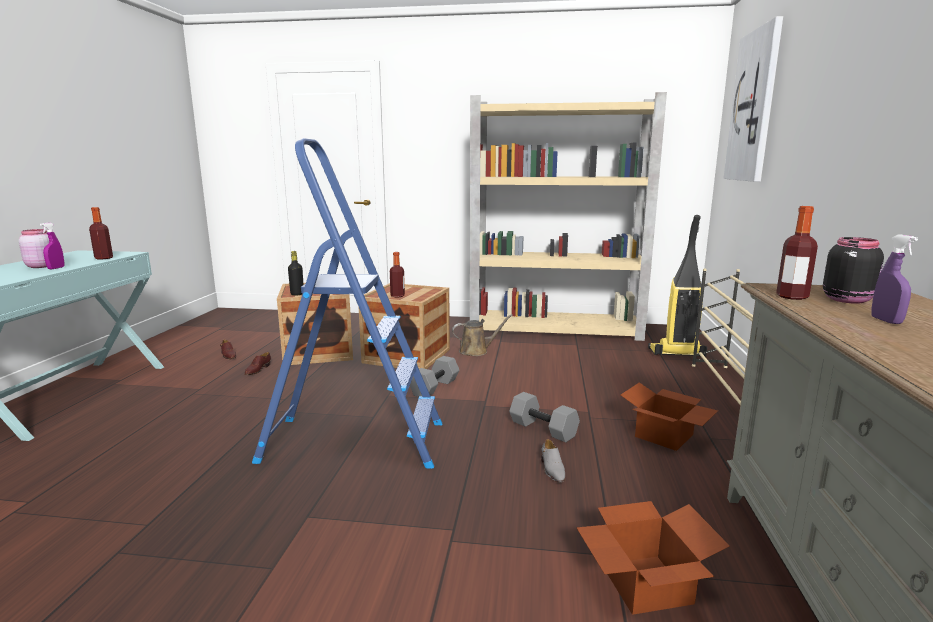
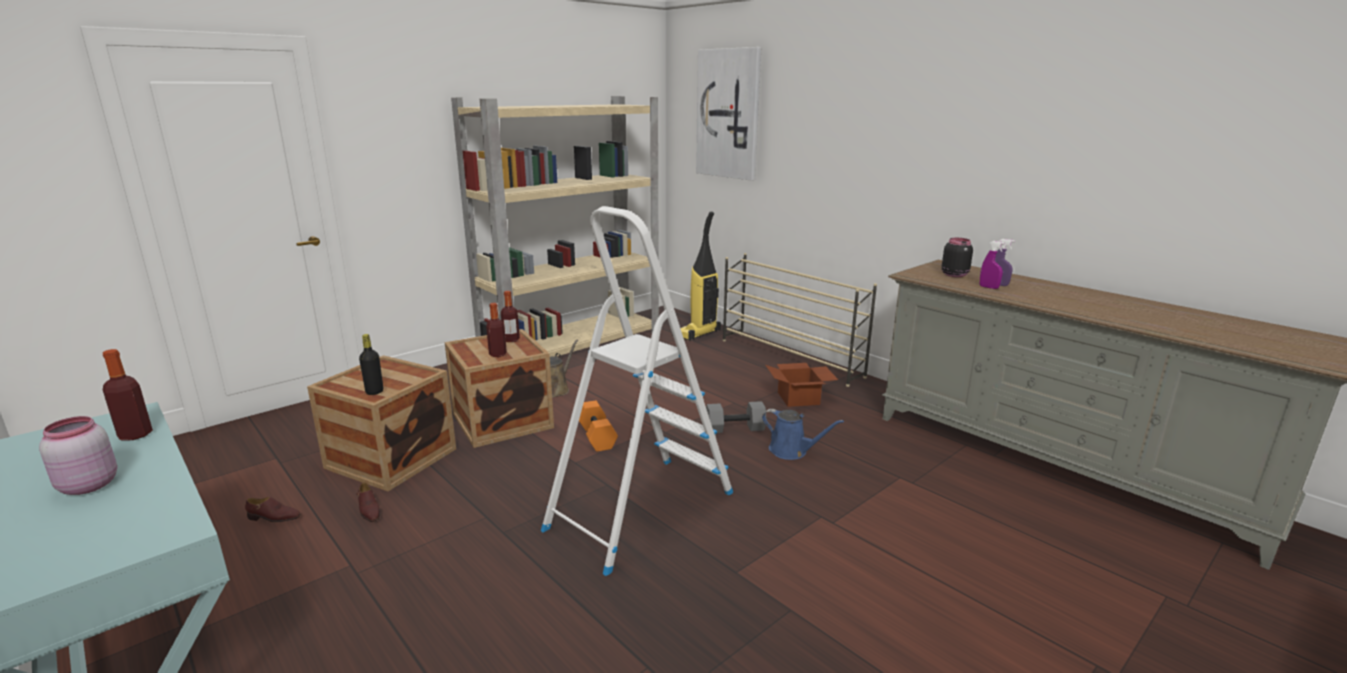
camera: 50 degrees left, 5 degrees up
(56, 268) = (143, 475): purple spray bottle -> purple spray bottle (988, 287)
(355, 442) = (642, 510): blue step ladder -> white step ladder
(434, 387) = (595, 436): grey dumbbell -> orange dumbbell
(552, 469) = (791, 451): grey shoe -> blue watering can
(643, 583) = (930, 481): cardboard box -> none
(792, 297) = (936, 279): bottle -> bottle (511, 340)

